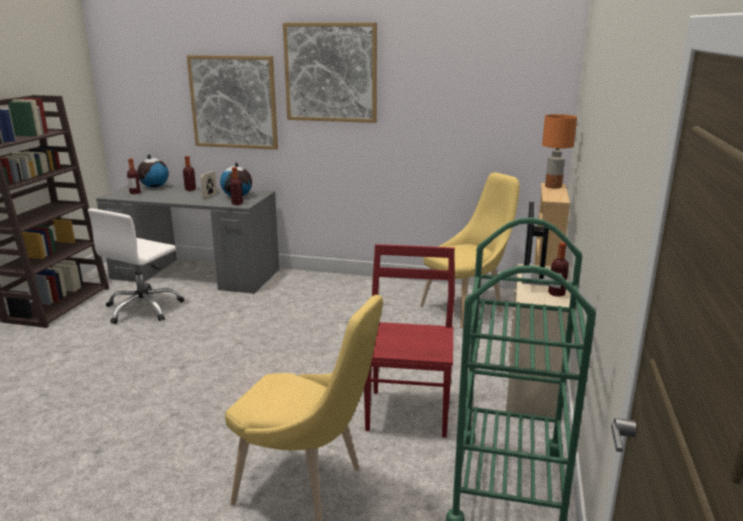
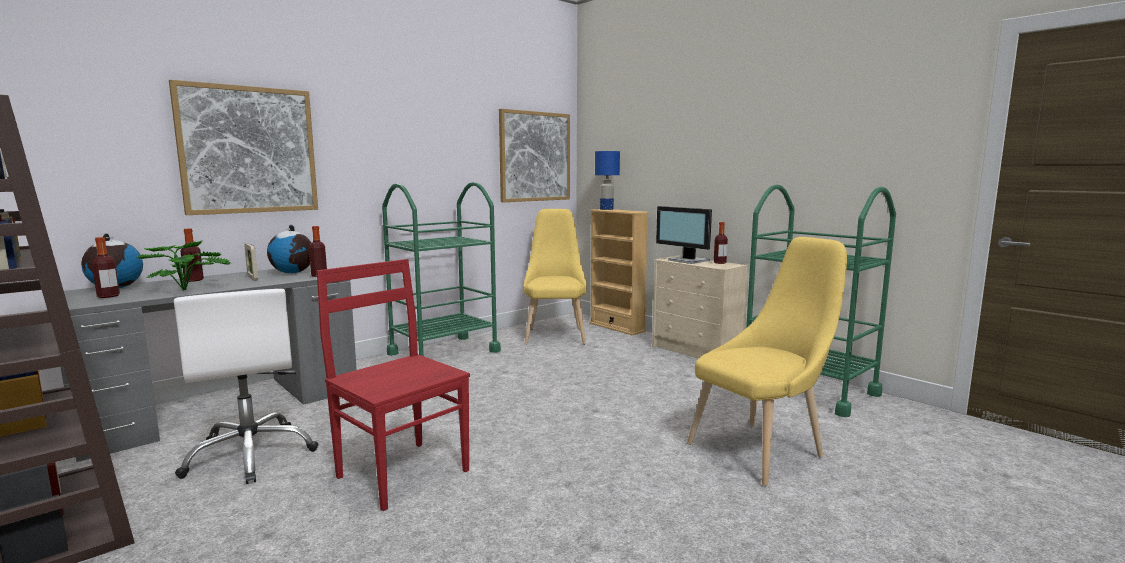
camera: 55 degrees left, 10 degrees down
(166, 197) = (187, 289): none -> potted plant
(331, 73) = (379, 116): picture -> picture (535, 156)
(357, 287) = (444, 352): none -> green cart
(408, 411) = (685, 390): red chair -> red chair (401, 472)
(553, 186) = (606, 209): orange table lamp -> blue table lamp

